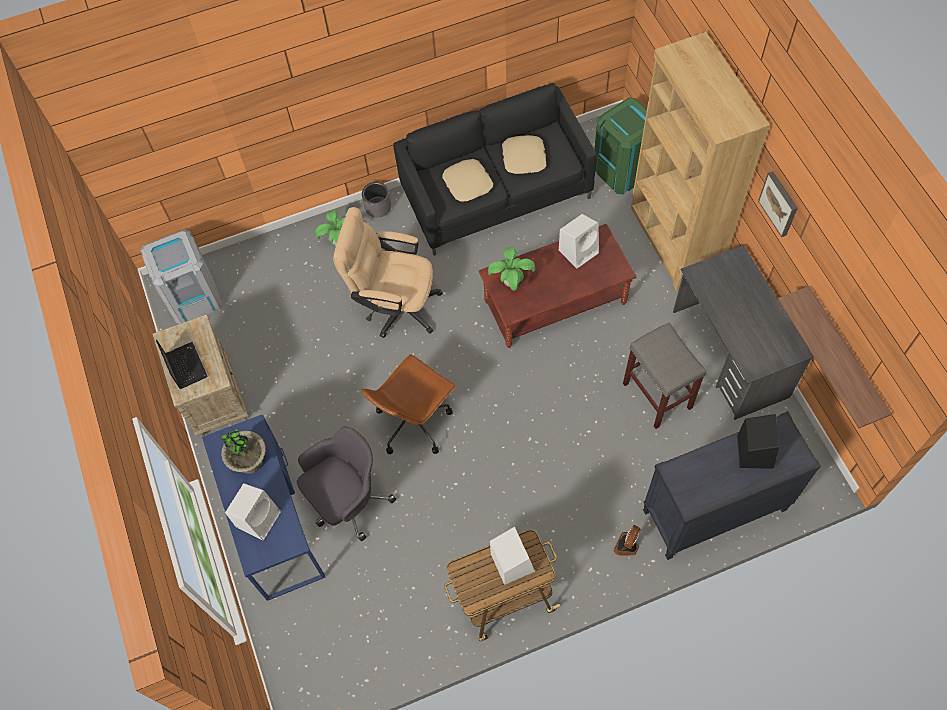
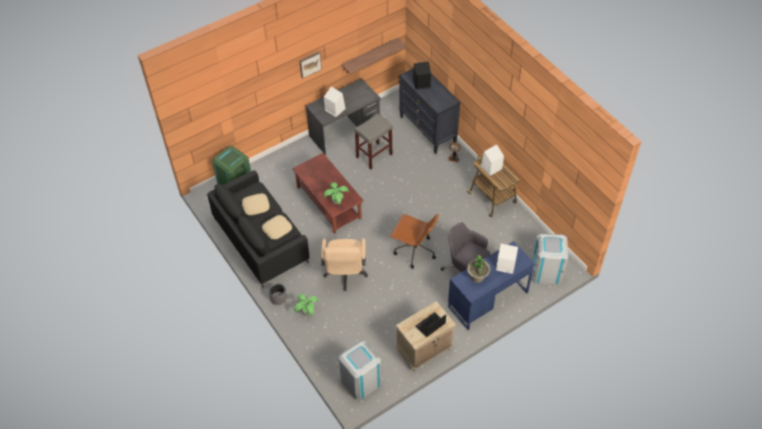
camera: 105 degrees left, 10 degrees down
(300, 651) = (546, 272): none -> grey trash can
(579, 251) = (311, 176): white speaker -> white speaker (334, 109)
(673, 241) = (281, 159): brown bookcase -> none

